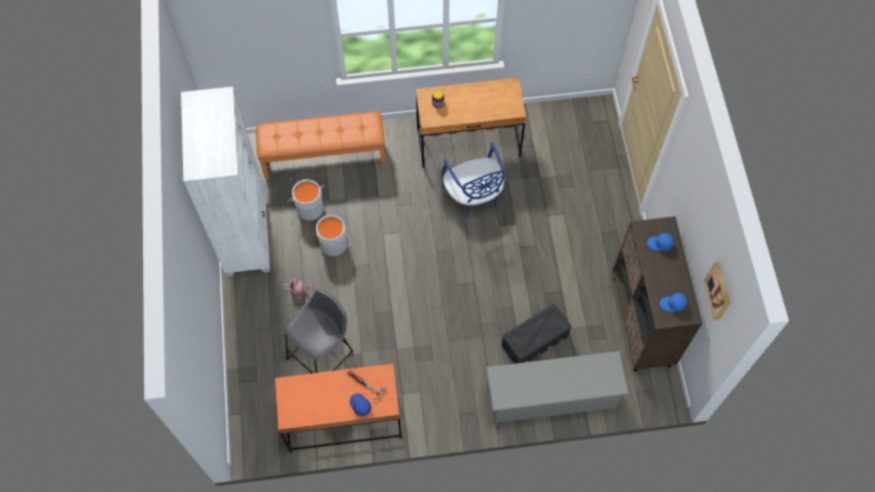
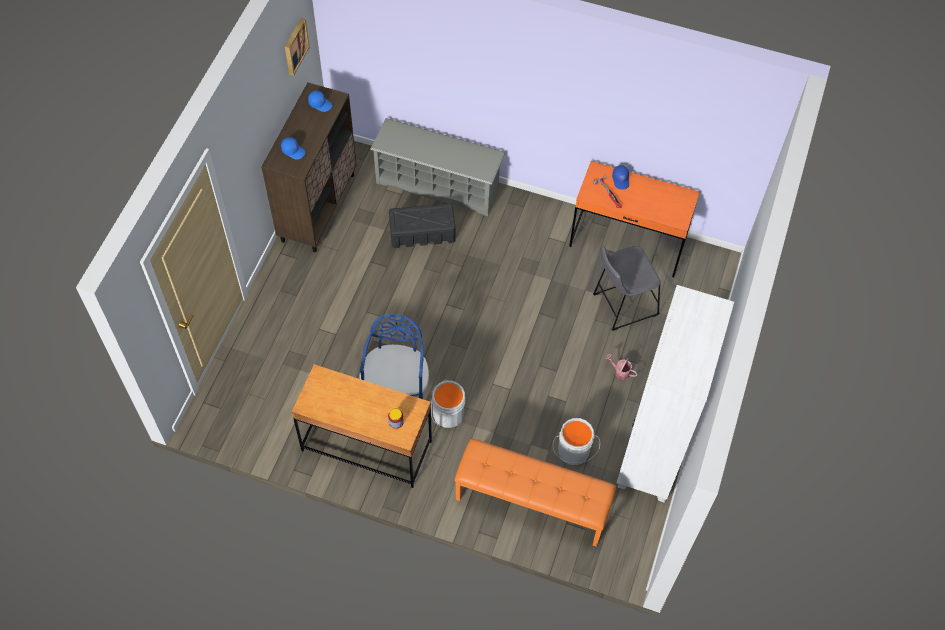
camera: 155 degrees left, 5 degrees down
(335, 243) = (563, 402): grey bucket -> grey bucket (446, 414)

